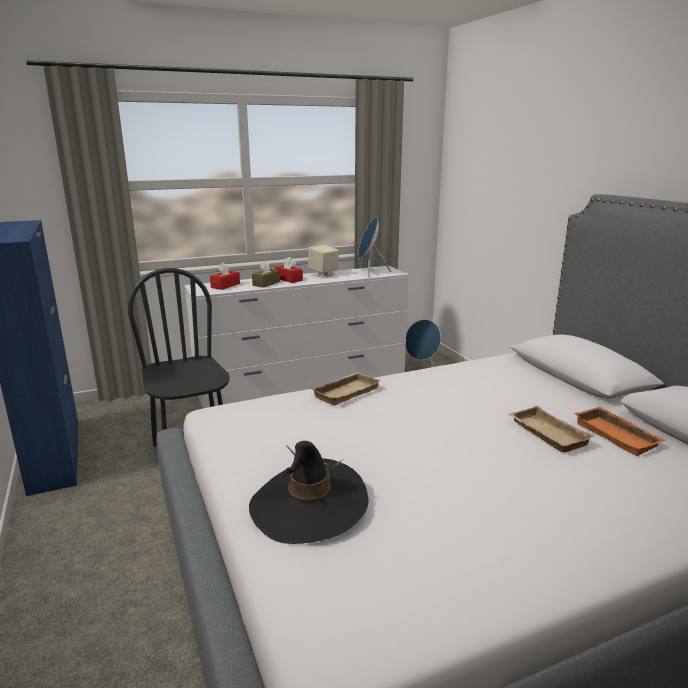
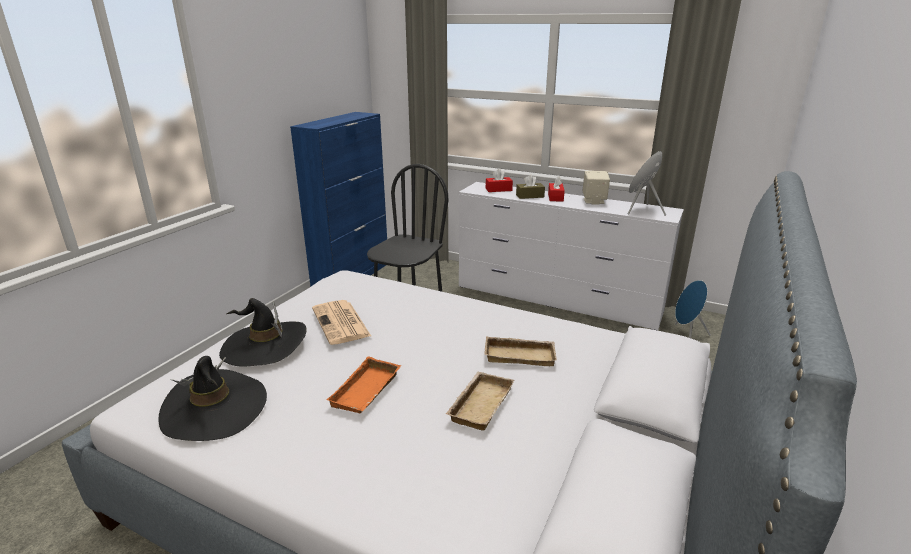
camera: 50 degrees right, 5 degrees up
(329, 444) = (341, 323): none -> newspaper
(345, 392) = (431, 299): beige tray -> beige tray (520, 355)
(413, 580) = (214, 409): none -> black hat
(618, 435) = (533, 445): orange tray -> orange tray (367, 391)

